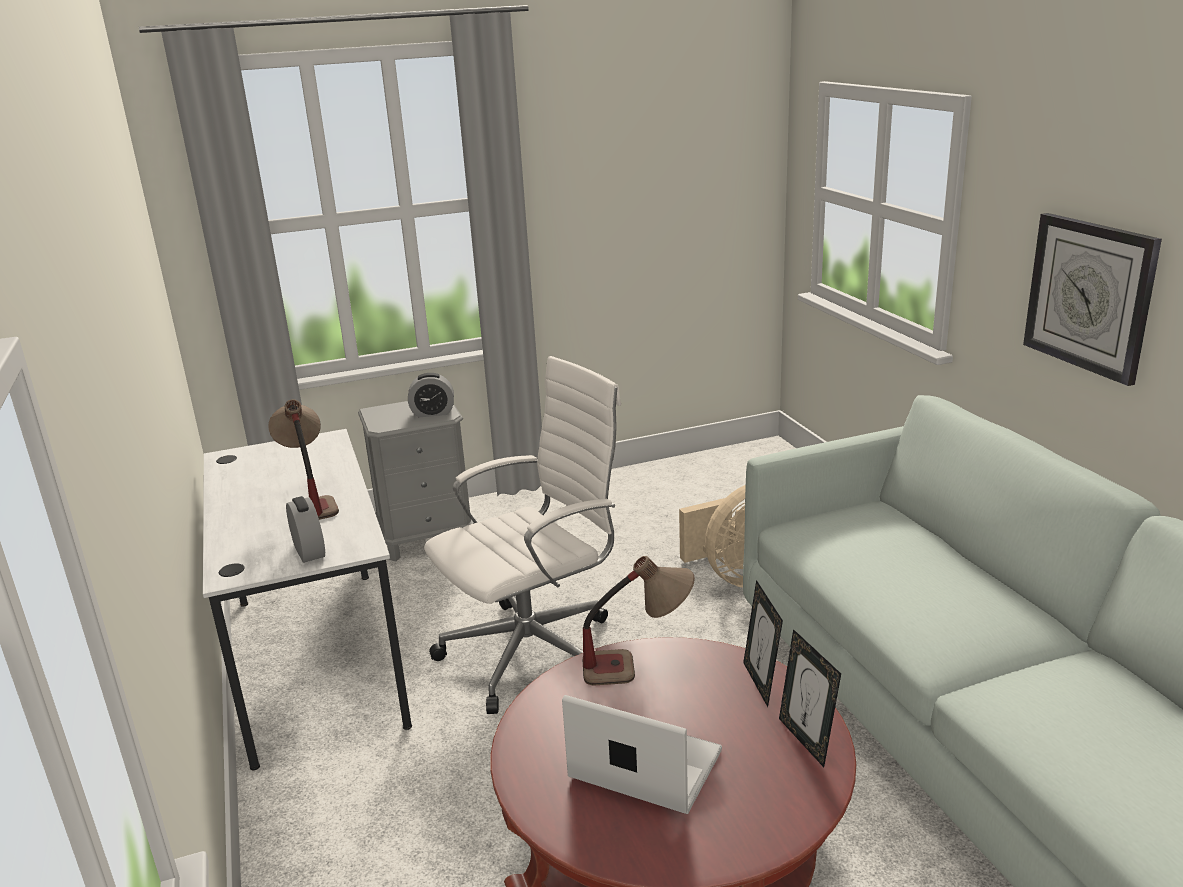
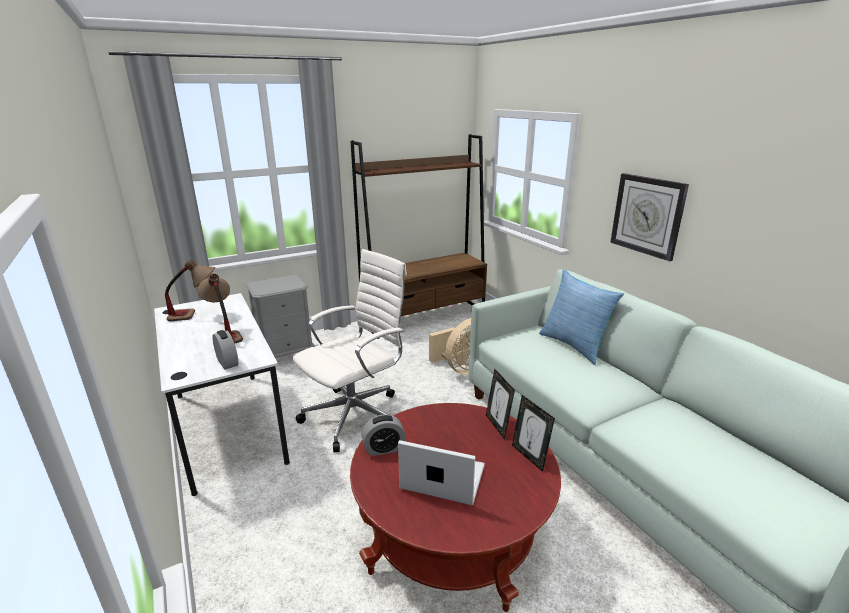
camera: 10 degrees left, 0 degrees up
(433, 413) = (290, 284): alarm clock -> alarm clock (384, 449)
(638, 667) = (428, 421): table lamp -> table lamp (196, 314)
(686, 475) = (425, 317): none -> brown bookcase
(938, 541) = (574, 345): none -> pillow

